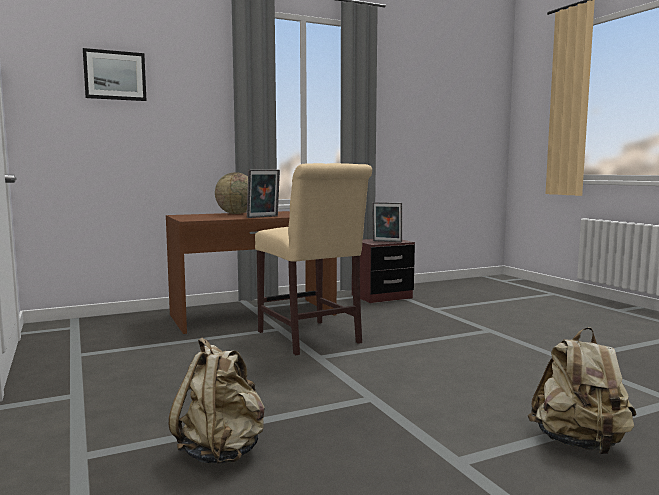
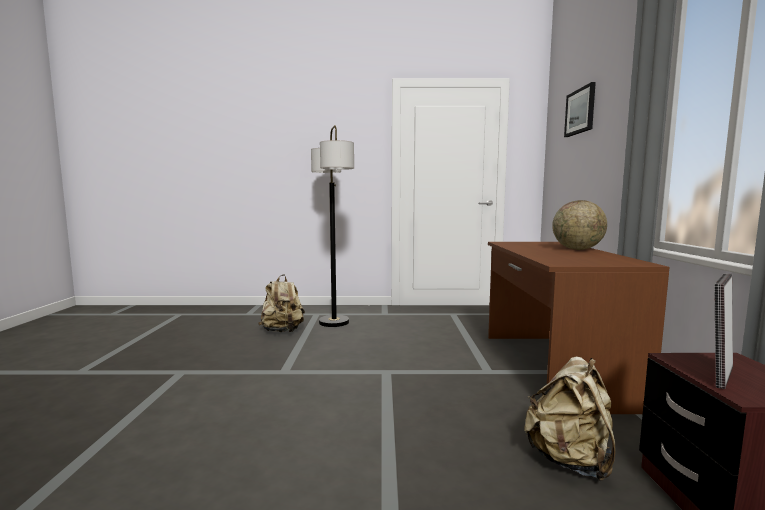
camera: 115 degrees right, 0 degrees up
(142, 422) = (334, 322): none -> floor lamp
(263, 217) = (525, 251): picture frame -> none
(311, 339) = (442, 378): beige chair -> none
(579, 443) = (110, 416): beige backpack -> beige backpack (569, 460)

